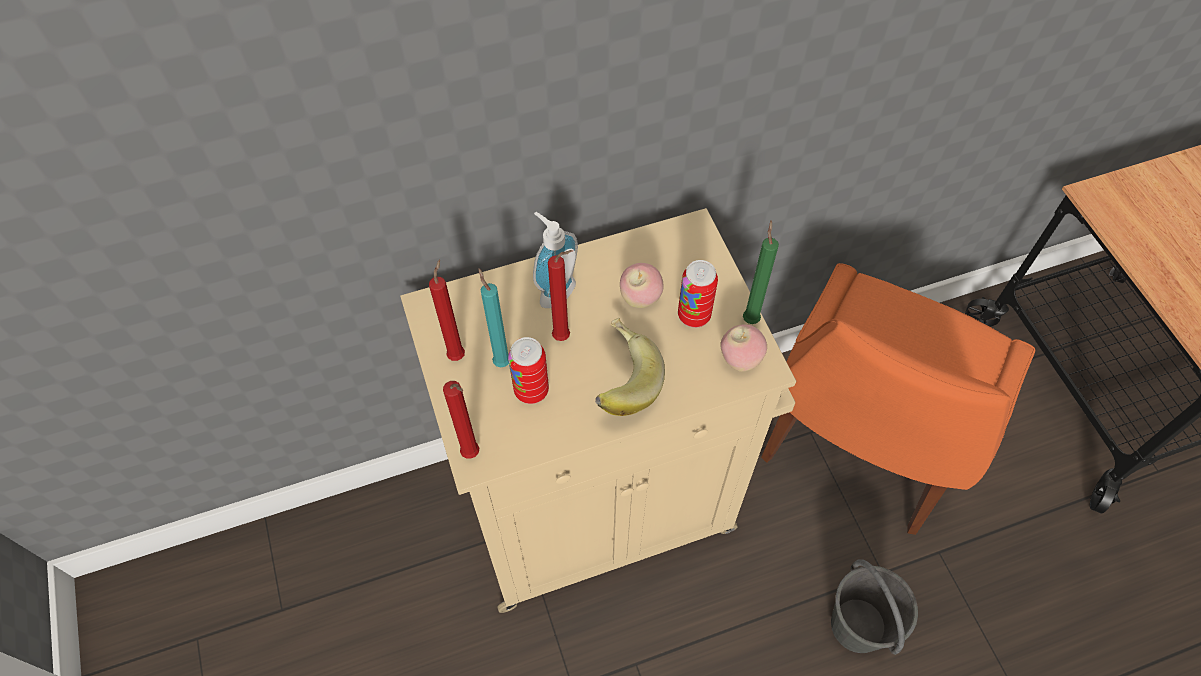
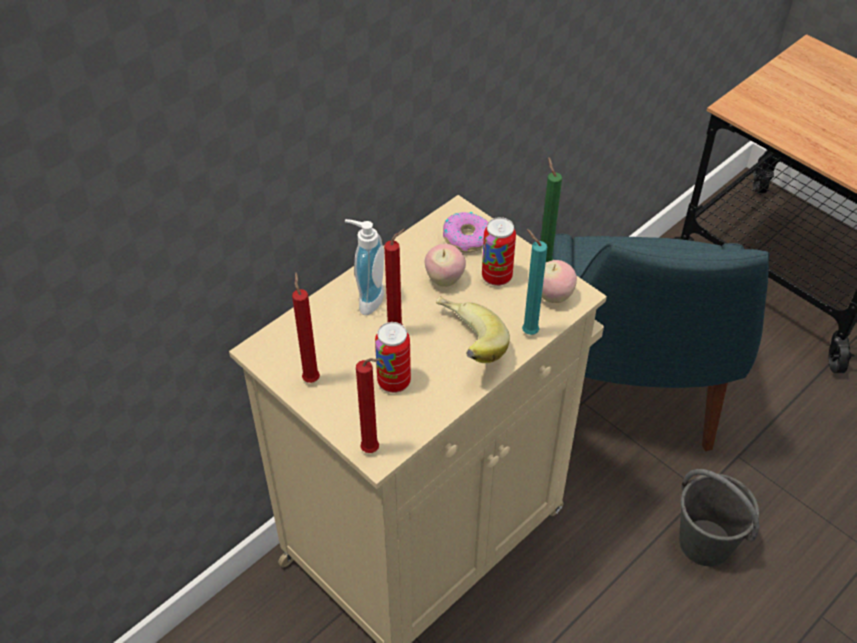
camera: 25 degrees left, 10 degrees down
(501, 360) = (353, 369): turquoise candle -> turquoise candle (527, 331)
(688, 260) = (467, 237): none -> donut
(859, 445) = (629, 396): orange chair -> blue chair

